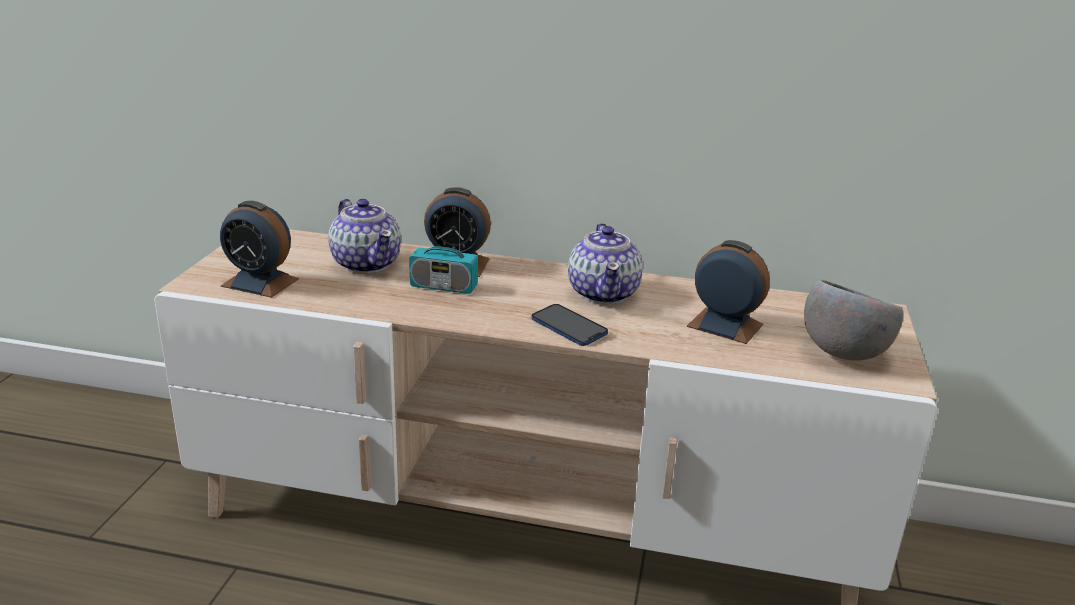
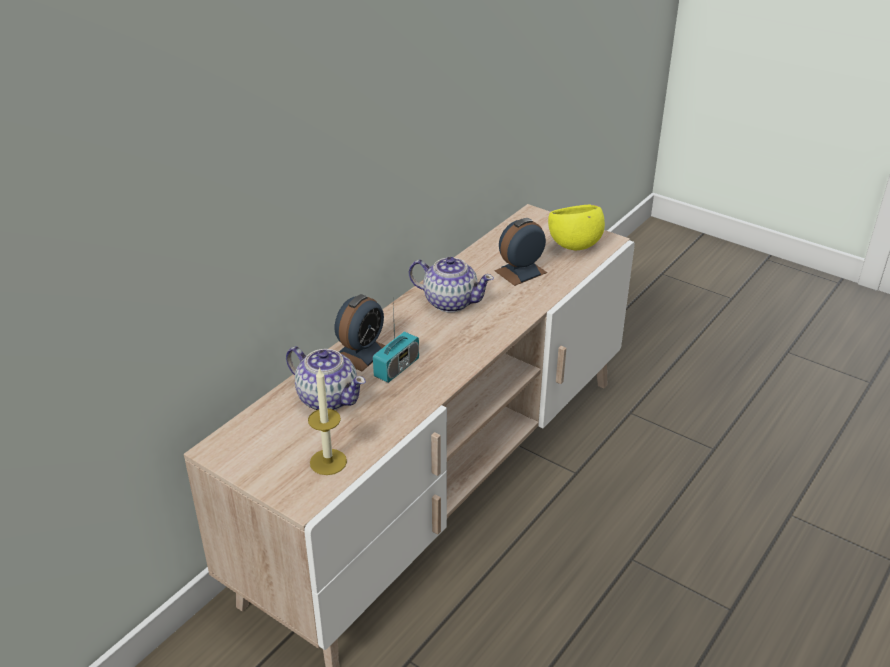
camera: 65 degrees left, 10 degrees up
(260, 282) = (328, 462): alarm clock -> candle
(366, 263) = (327, 398): teapot -> teapot turned 45 degrees clockwise
(568, 327) = (491, 330): phone -> none
(842, 354) = (574, 246): grey bowl -> yellow bowl

